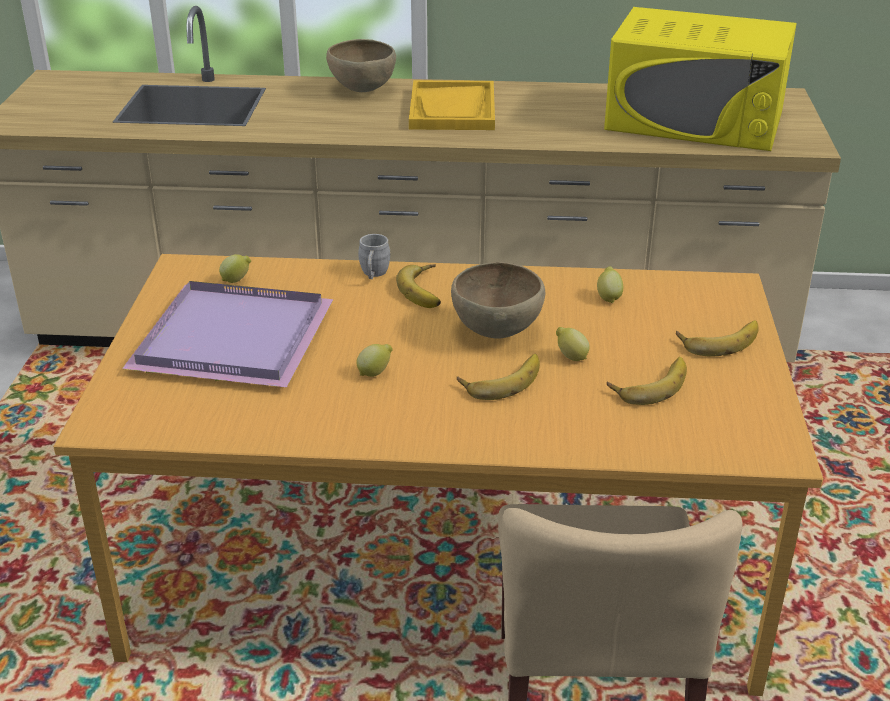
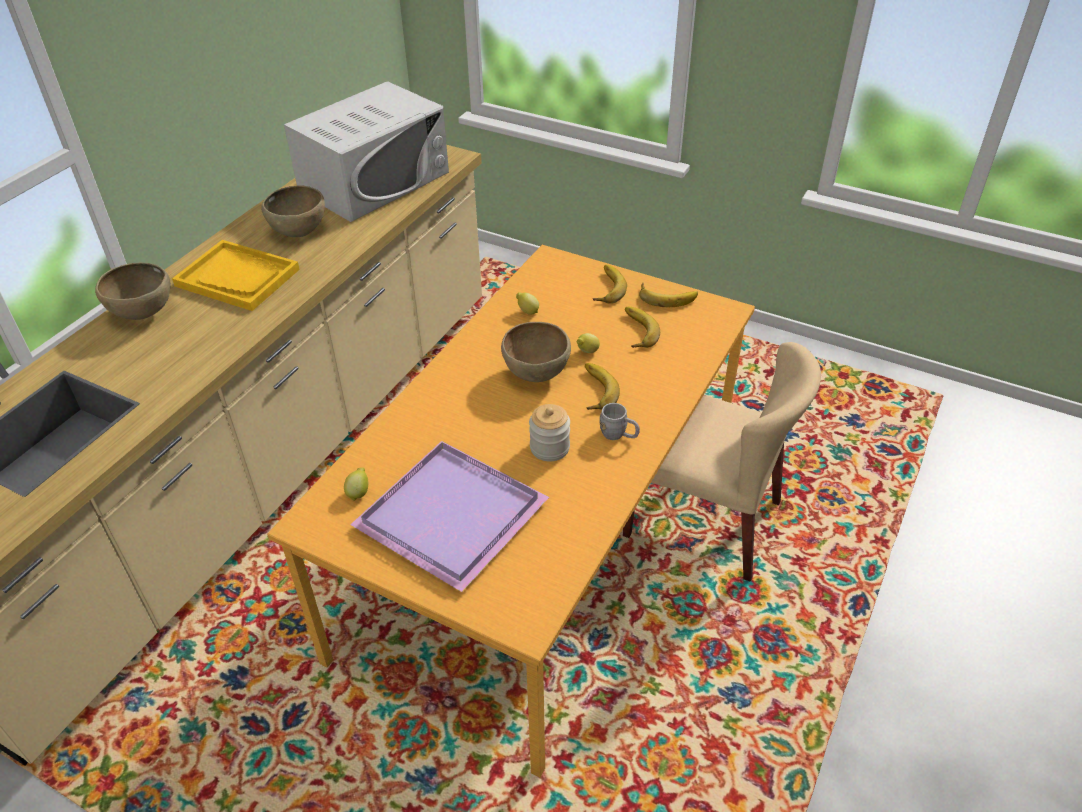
camera: 65 degrees left, 10 degrees up
(373, 274) = (411, 411): grey mug -> grey mug (618, 435)
(375, 373) = (549, 448): lemon -> jar
(427, 290) = (456, 390): banana -> banana (667, 296)
(555, 113) = (300, 233): none -> brown bowl
(695, 120) = (375, 181): yellow microwave -> white microwave

